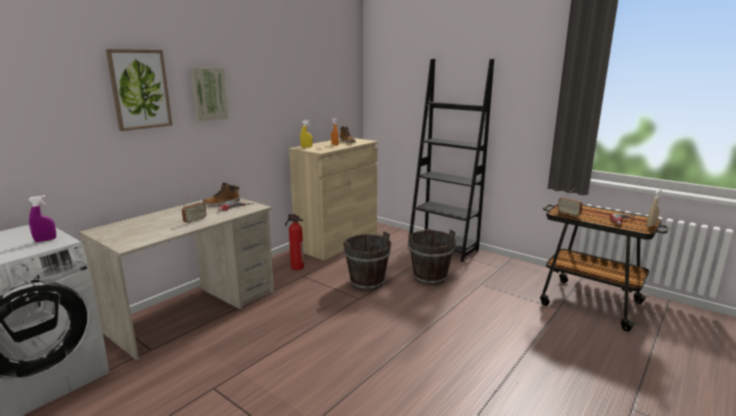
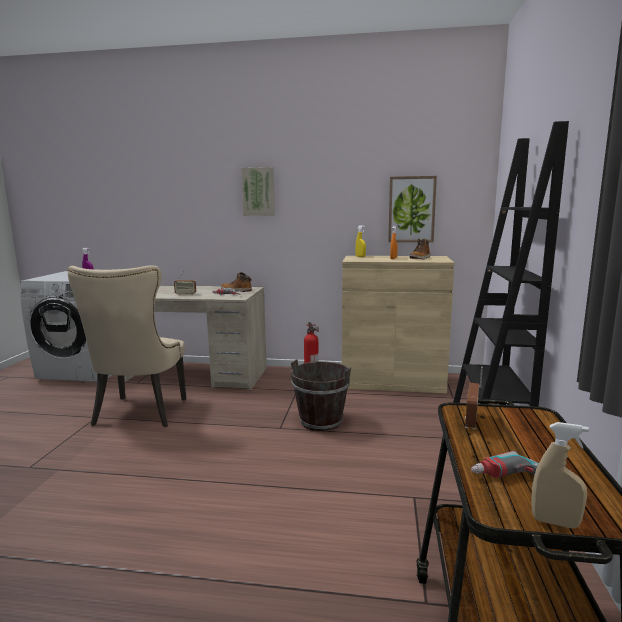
camera: 60 degrees right, 5 degrees down
(140, 89) = (198, 186): picture -> picture (411, 209)
(243, 357) = (140, 413): none -> beige chair
(429, 277) = (382, 453): brown bucket -> none

